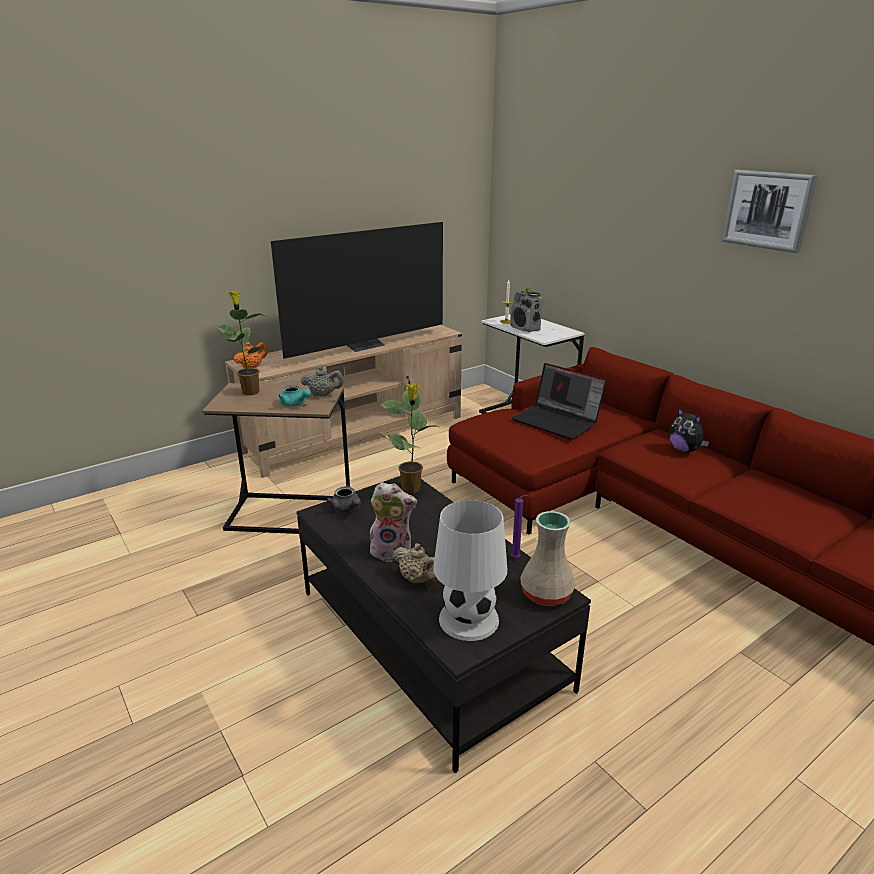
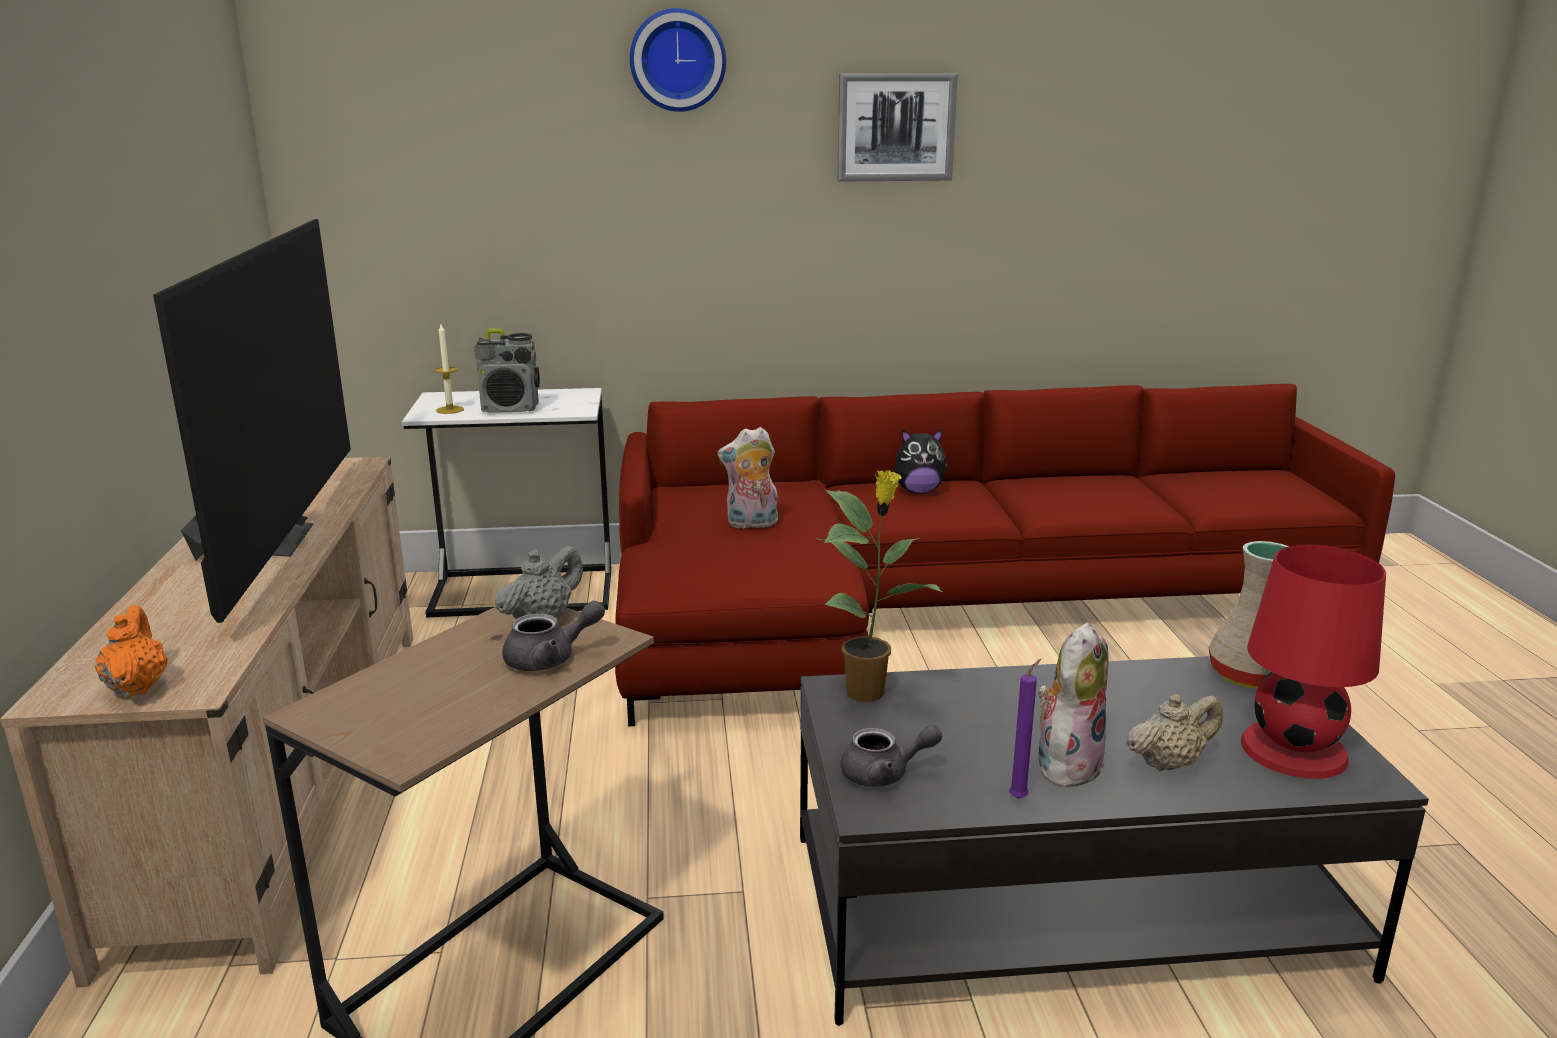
camera: 60 degrees left, 5 degrees down
(250, 392) = (382, 697): potted plant -> none
(295, 404) = (550, 659): turquoise teapot -> grey teapot
(469, 620) = (1295, 750): white table lamp -> red table lamp
(517, 558) = (1149, 669): purple candle -> purple candle (1020, 797)
(557, 421) = (751, 524): laptop -> plush toy
(650, 155) = (677, 60): none -> wall clock

